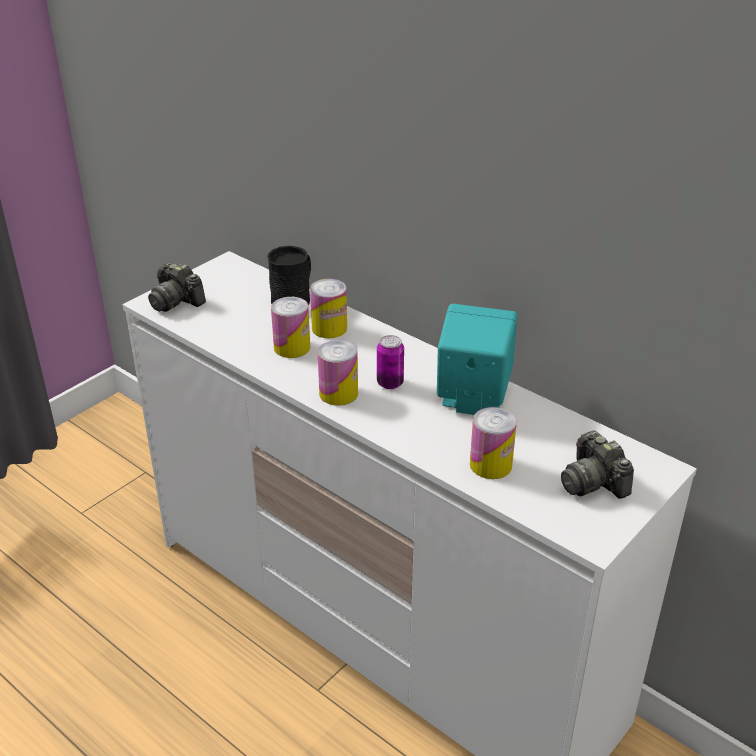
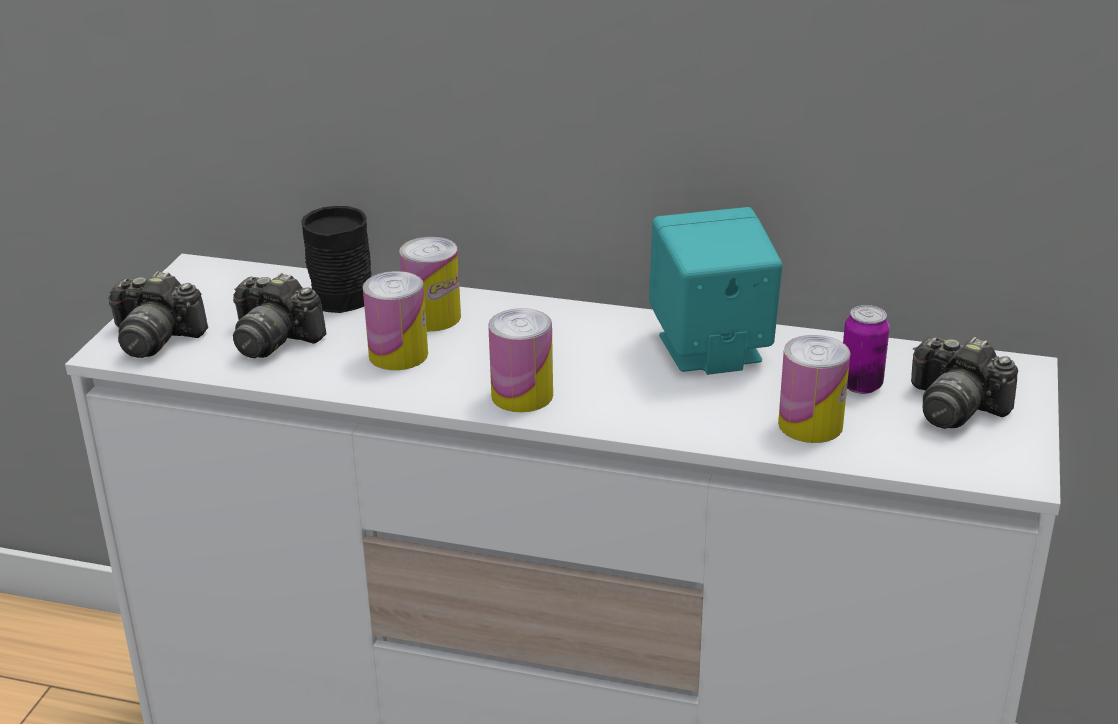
camera: 25 degrees left, 5 degrees down
(234, 318) = (274, 339): none -> camera
(390, 383) = (584, 363): can -> can (860, 385)

